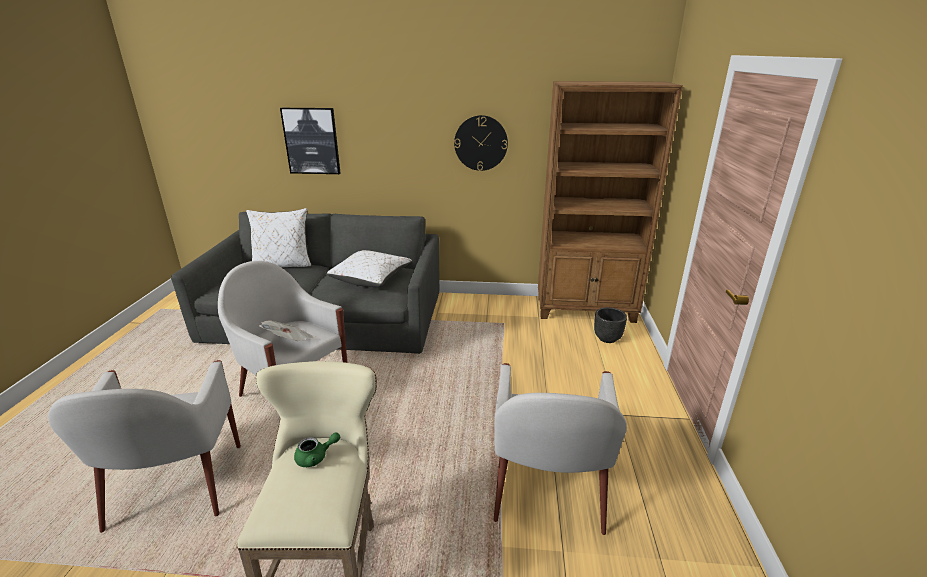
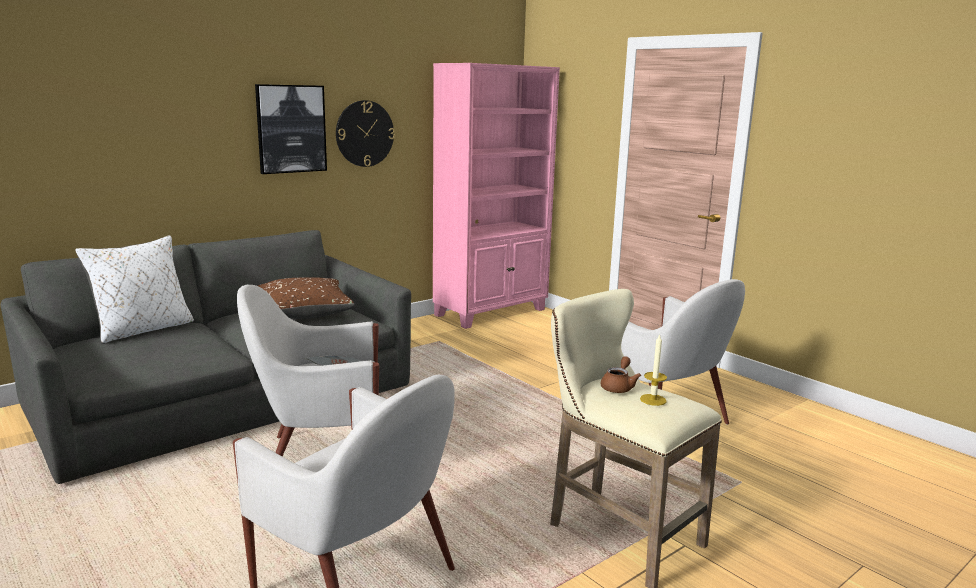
camera: 45 degrees left, 10 degrees down
(303, 489) = (653, 400): none -> candle
(311, 141) = (138, 140): picture -> picture (291, 129)
(316, 457) = (618, 387): green teapot -> brown teapot
(371, 278) = (304, 312): white pillow -> brown pillow
(586, 310) = (492, 312): brown bookcase -> pink bookcase
(607, 338) = (541, 325): black planter -> none

